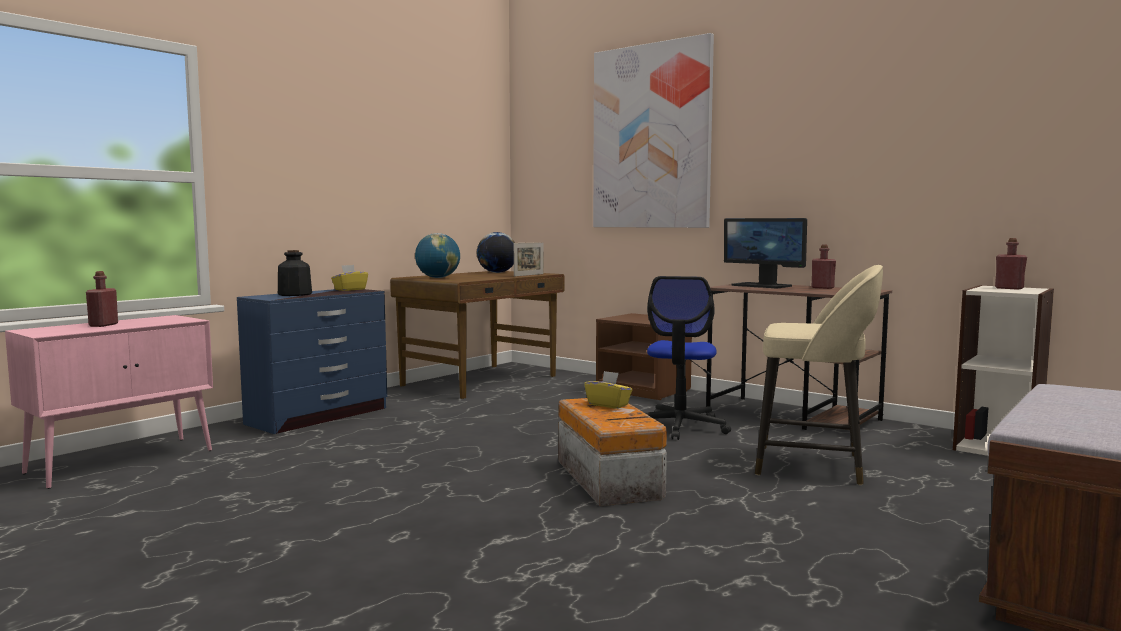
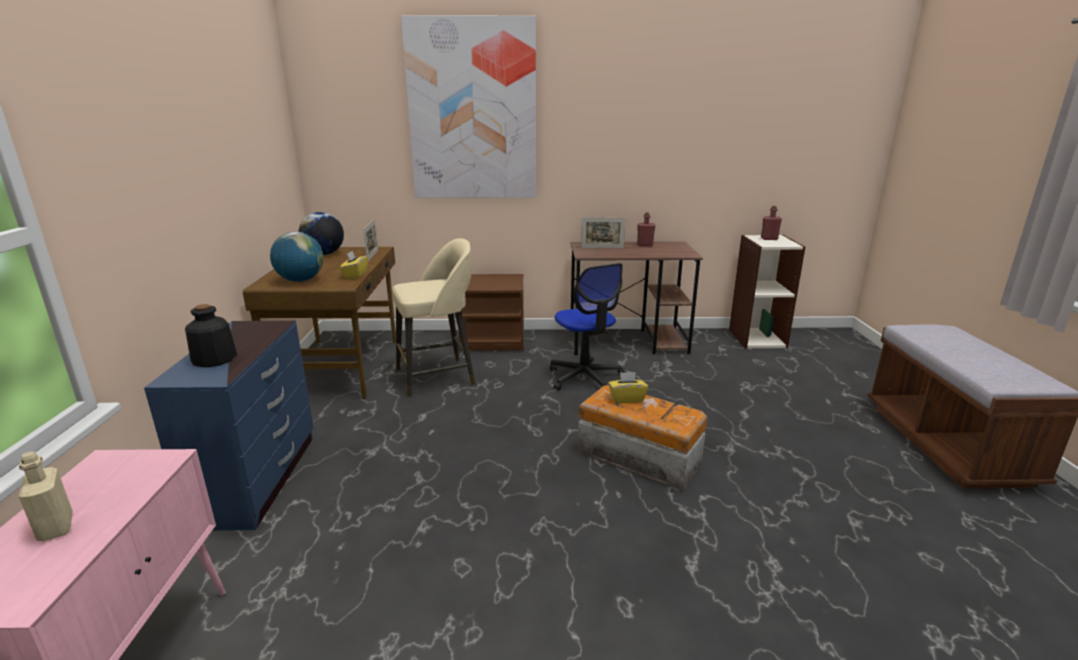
camera: 40 degrees left, 15 degrees up
(103, 325) = (56, 528): red bottle -> beige bottle
(350, 289) = (248, 327): yellow tissue box -> yellow tissue box (355, 275)
(762, 286) = (602, 248): monitor -> picture frame
(813, 465) = (713, 390): beige stool -> beige stool (438, 376)

